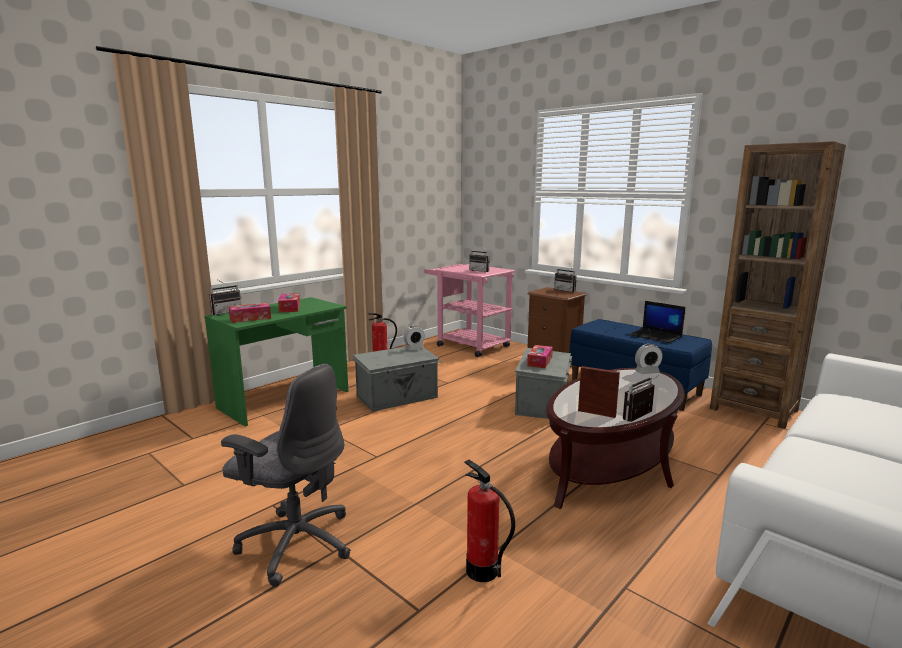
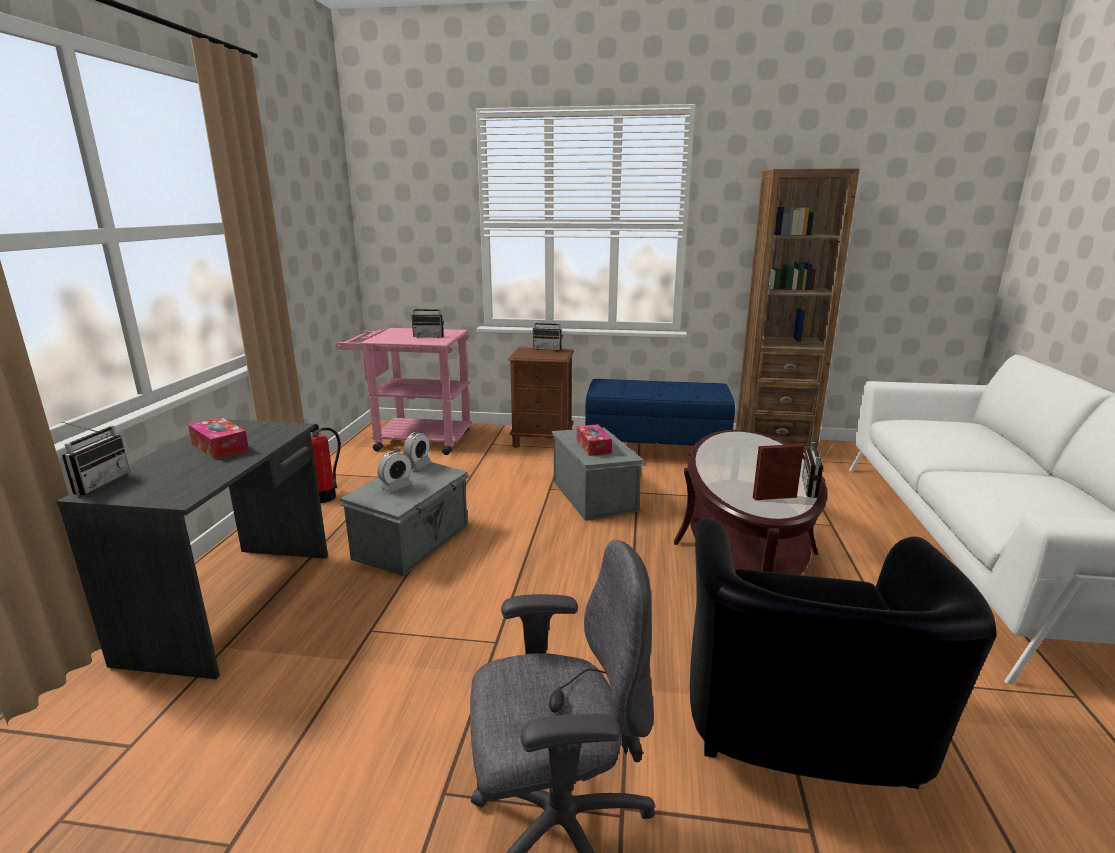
camera: 35 degrees left, 5 degrees up
(250, 318) = (179, 484): tissue box -> none
(285, 399) = (235, 604): green desk -> grey desk
(482, 571) = (800, 737): fire extinguisher -> black armchair
(647, 372) = (735, 434): alarm clock -> alarm clock (396, 487)
(656, 336) = (678, 389): laptop -> none

